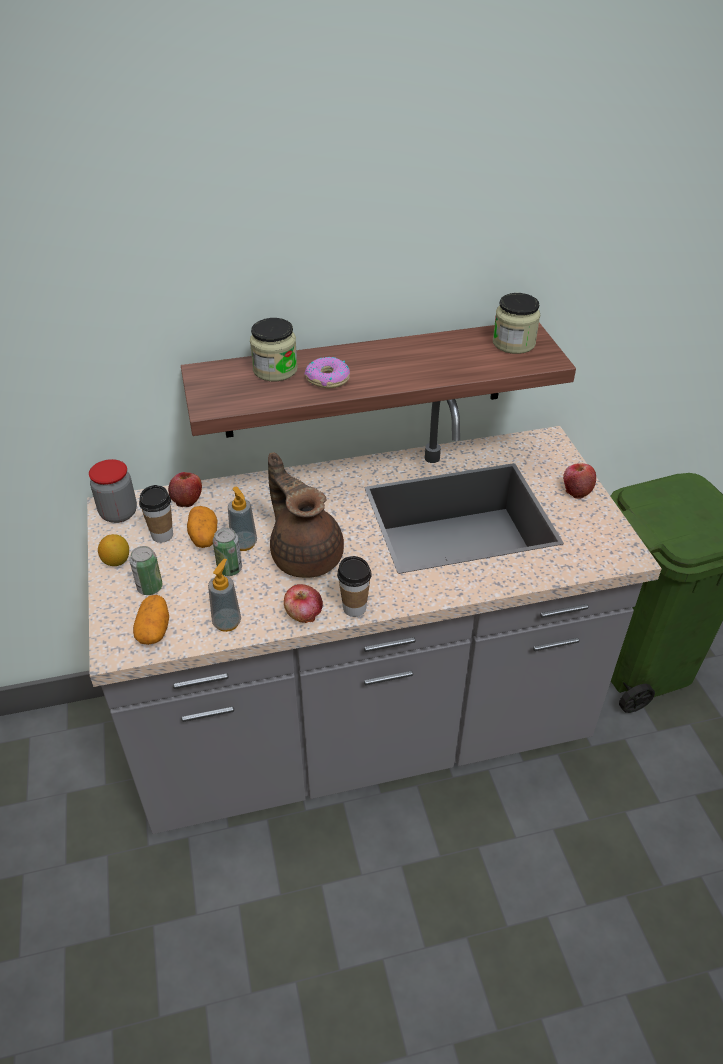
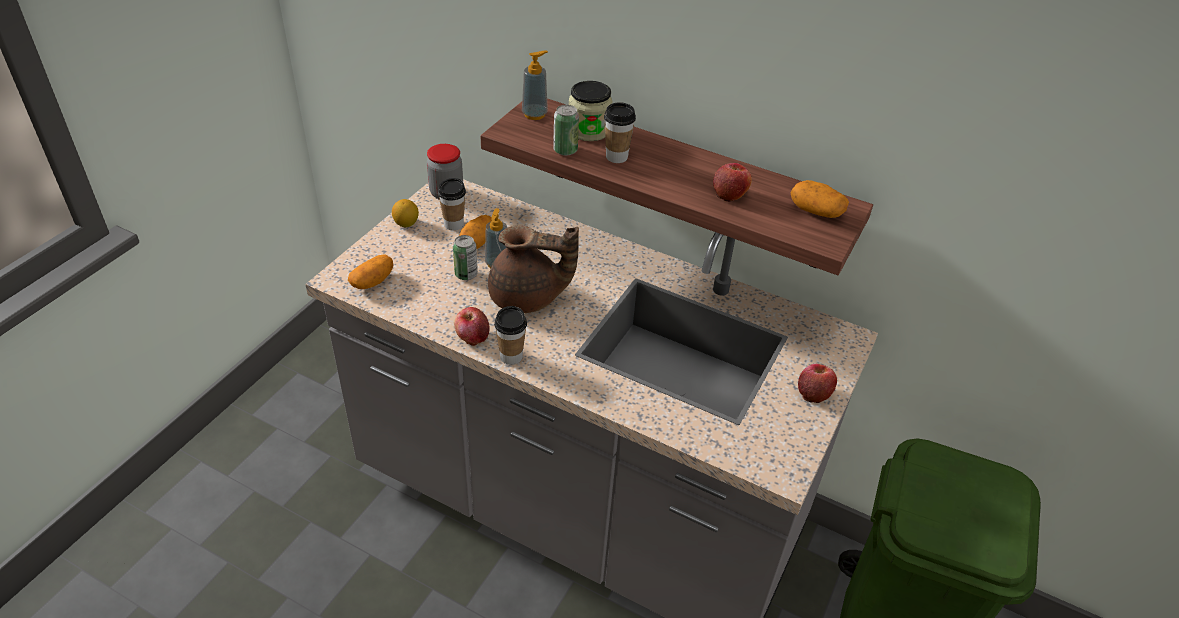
camera: 40 degrees right, 0 degrees up
(150, 587) = (403, 253): can -> can (565, 150)
(187, 499) = (500, 210): apple -> apple (729, 194)
(227, 622) = (419, 307): soap dispenser -> soap dispenser (534, 114)
(305, 554) = (527, 298): brown teapot -> brown teapot turned 90 degrees clockwise
(327, 379) = (616, 157): donut -> cup
(513, 343) = (815, 211): jar -> potato

